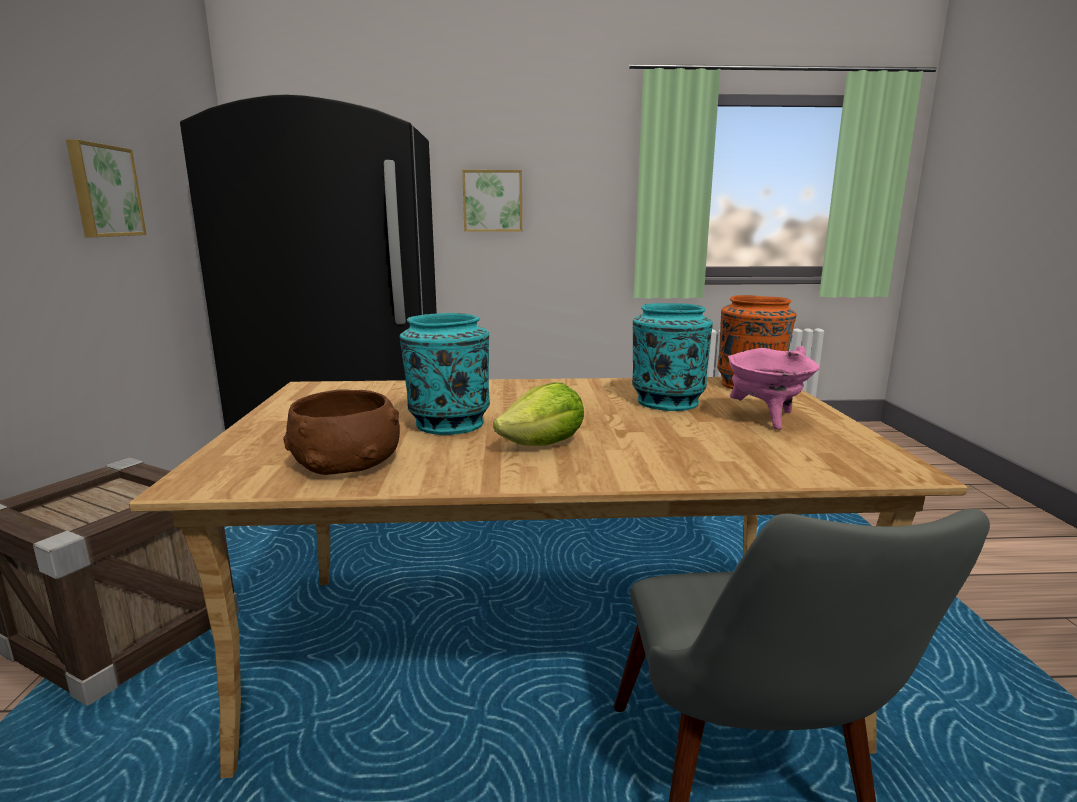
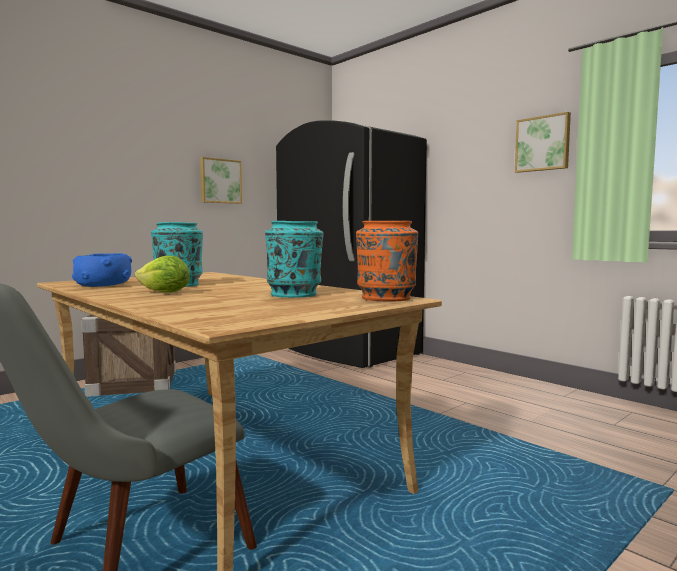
camera: 50 degrees right, 10 degrees down
(348, 461) = (104, 285): brown bowl -> blue bowl
(492, 201) = (467, 178): picture -> picture (543, 143)
(765, 419) = (294, 305): pink cooking pot -> none

